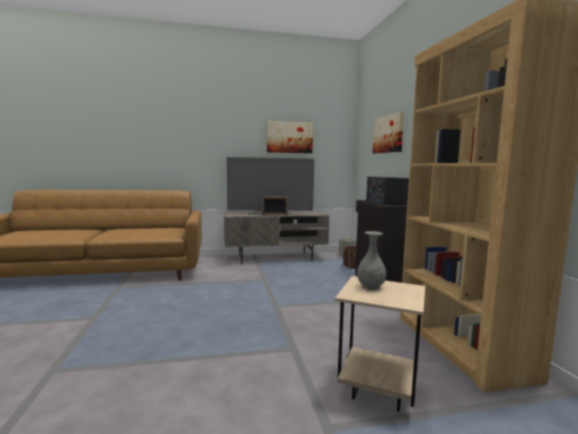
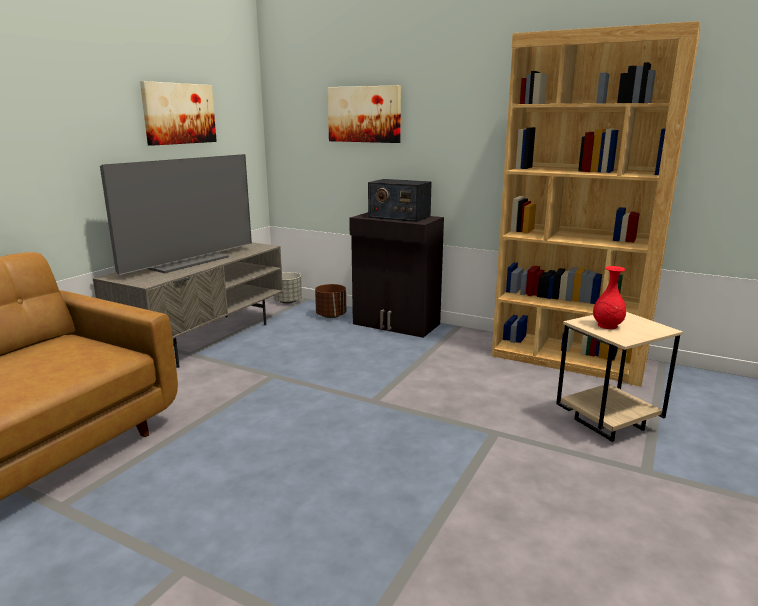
camera: 50 degrees left, 10 degrees up
(275, 215) = (210, 263): picture frame -> none
(370, 287) = (607, 326): grey vase -> red vase

